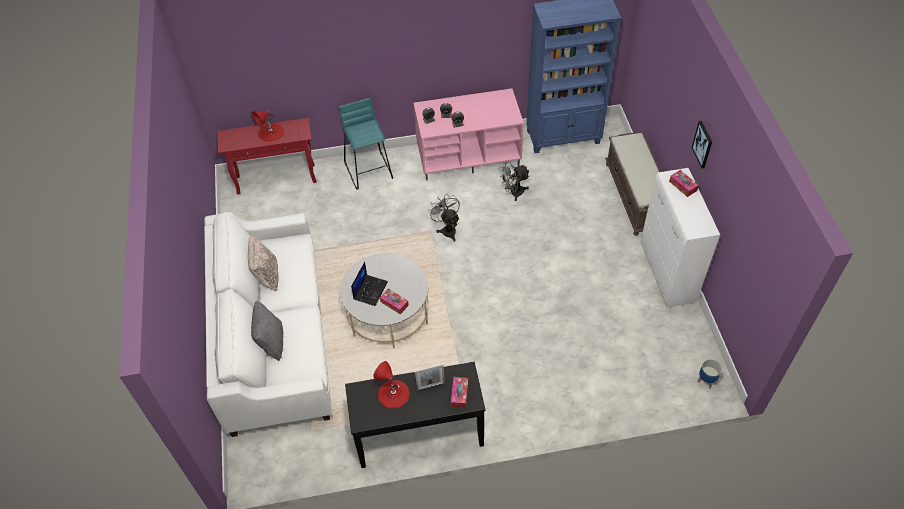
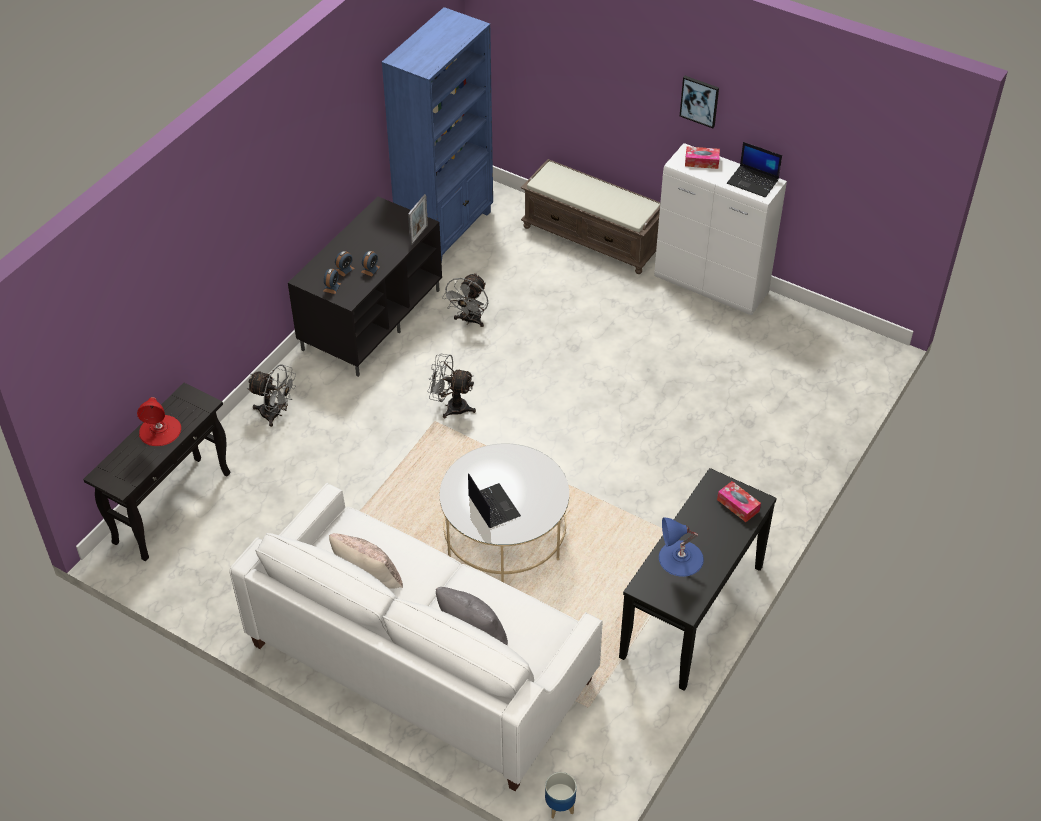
camera: 50 degrees left, 5 degrees down
(277, 179) = (173, 507): red console table -> black console table
(369, 170) = (276, 414): turquoise stool -> grey fan
(393, 394) = (681, 558): red table lamp -> blue table lamp
(394, 303) = (536, 497): tissue box -> none
(430, 386) = (703, 521): picture frame -> picture frame (419, 235)
(469, 156) = (371, 318): pink tv stand -> black tv stand
(698, 220) = (753, 181): none -> laptop
(706, 380) = (859, 350): planter -> planter (559, 806)

